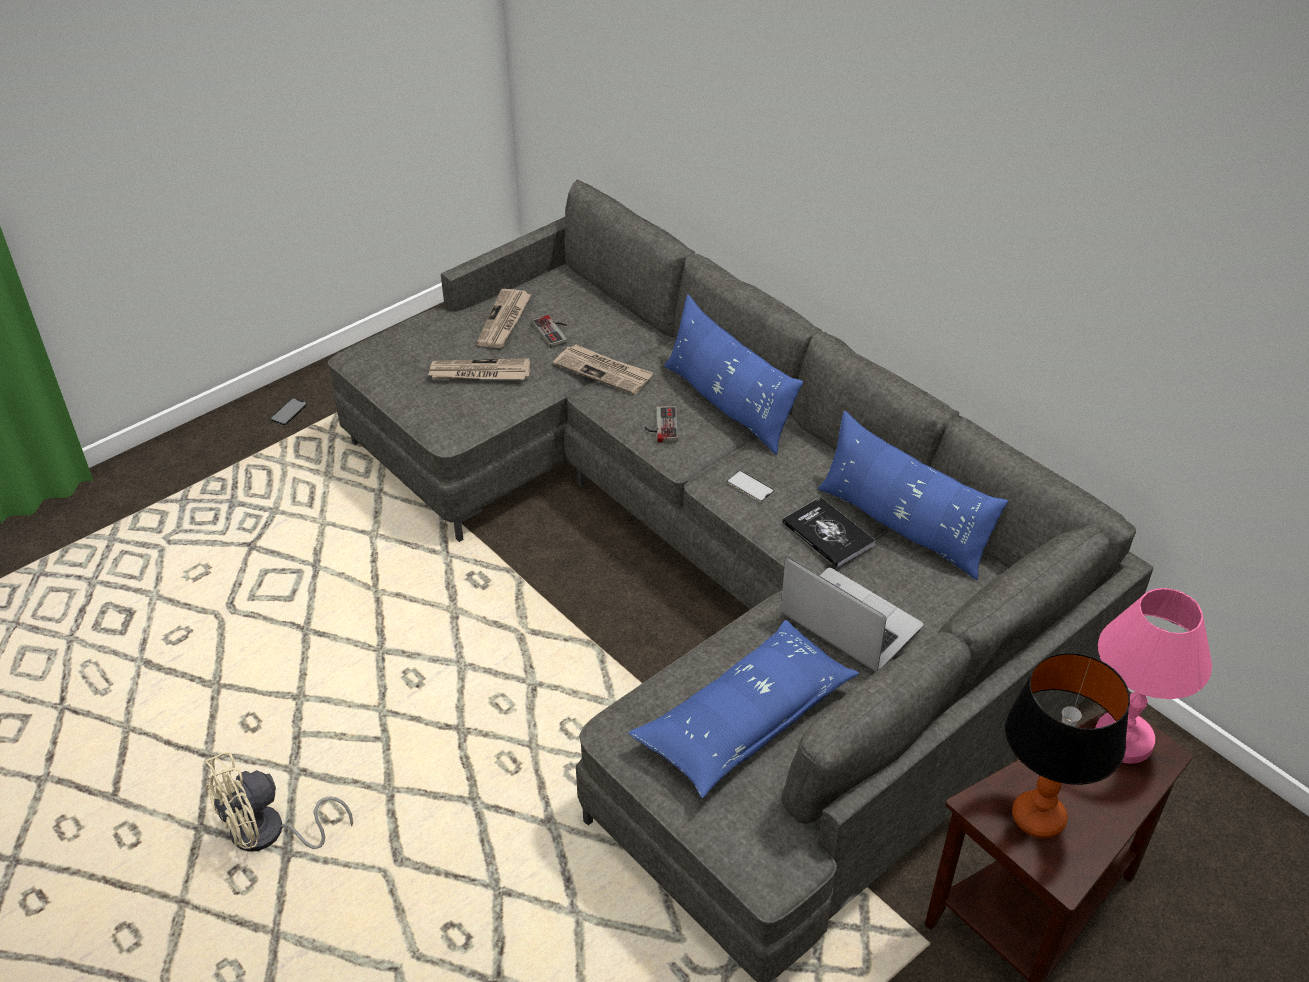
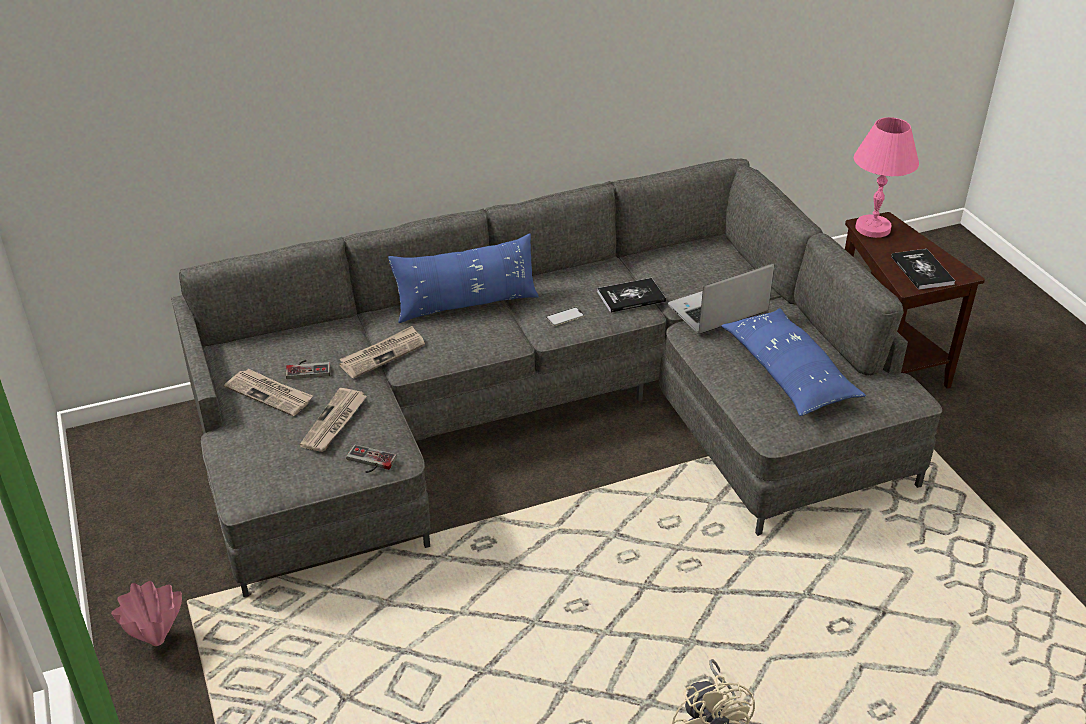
camera: 70 degrees left, 5 degrees down
(289, 411) = (156, 641): phone -> pink vase
(660, 426) = (471, 341): game controller -> game controller (369, 462)
(902, 526) = (639, 266): blue pillow -> none
(1039, 818) = (922, 270): table lamp -> book

